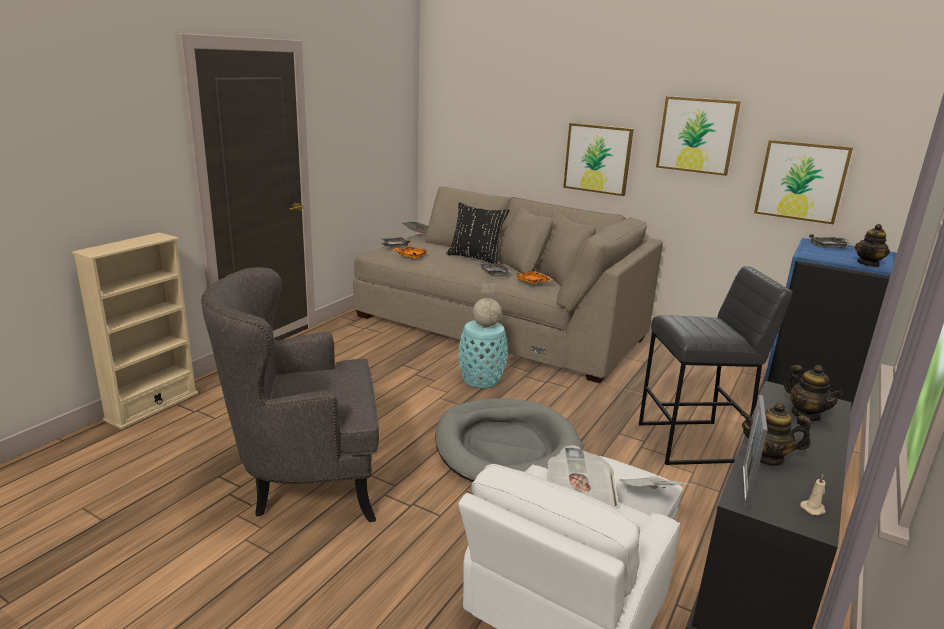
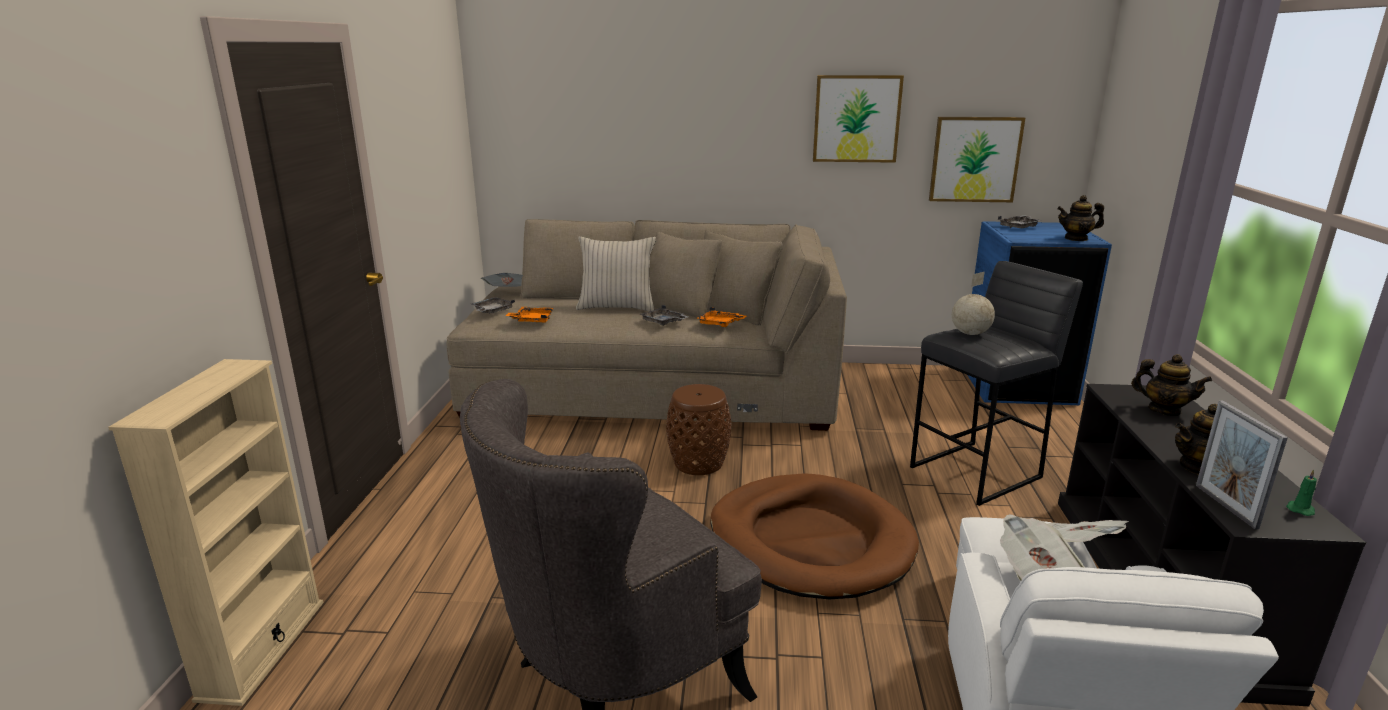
camera: 25 degrees left, 0 degrees up
(476, 258) = (617, 307): black pillow -> beige pillow
(481, 380) = (698, 463): turquoise stool -> brown stool
(485, 325) = (699, 392): globe -> globe (969, 333)
(506, 448) = (810, 542): grey dog bed -> brown dog bed
(597, 159) = (737, 159): picture -> none
(813, 509) = (1300, 509): beige candle -> green candle
(868, 264) = (1076, 238): teapot -> teapot turned 75 degrees clockwise

